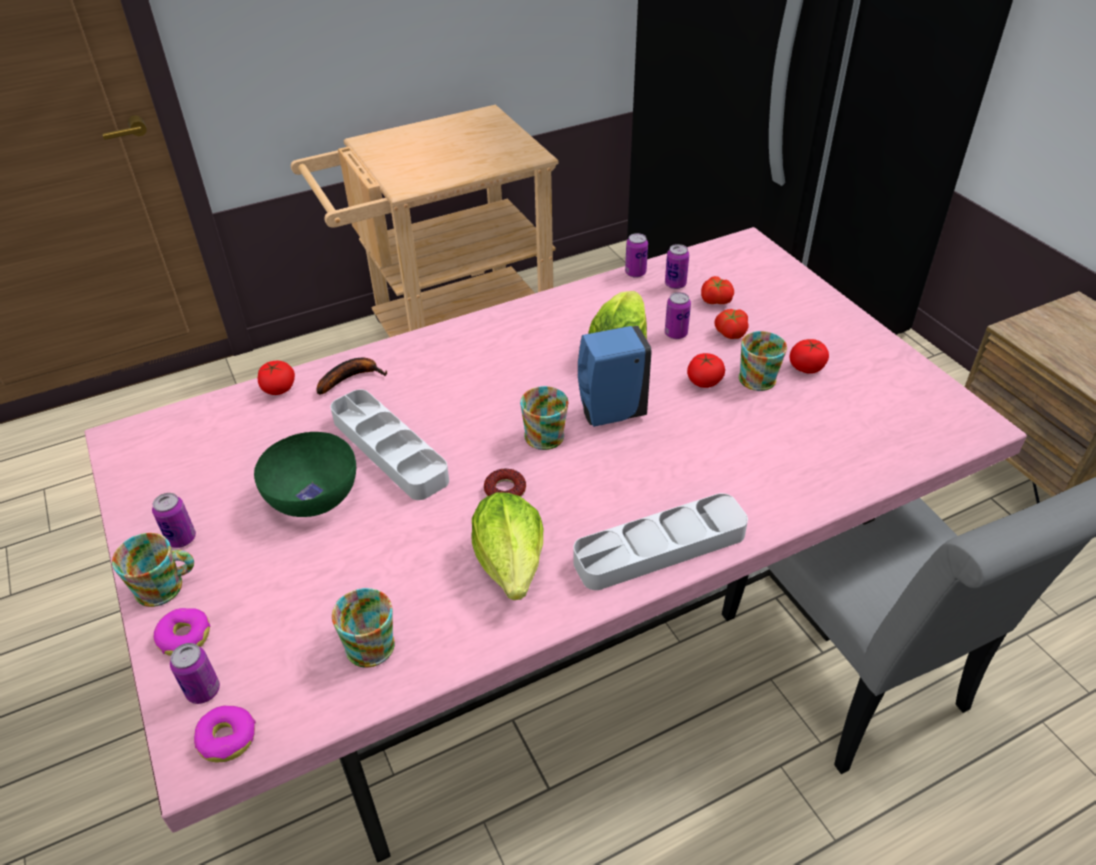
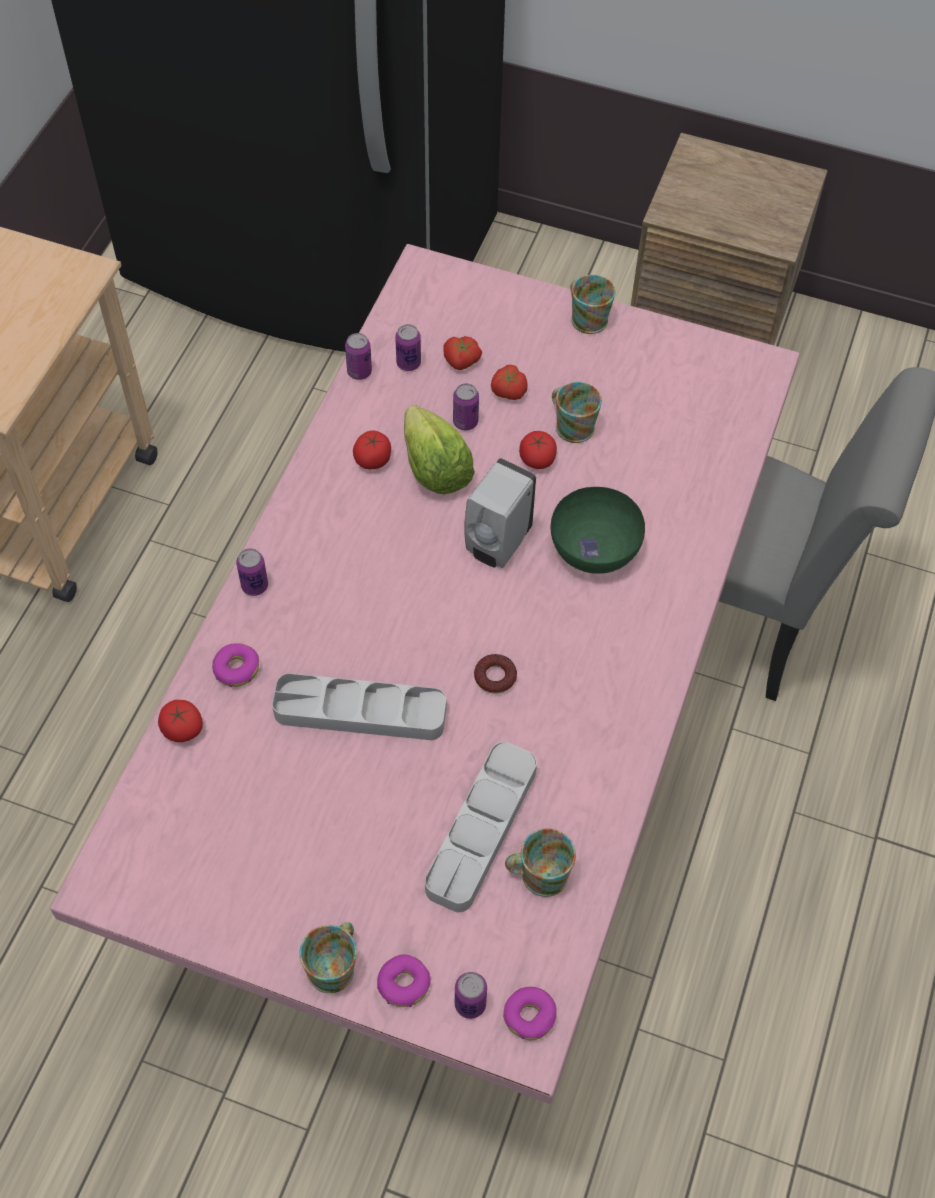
camera: 45 degrees left, 15 degrees up
(181, 538) = (291, 920): can -> can (254, 586)
(312, 497) = (351, 801): green bowl -> green bowl (595, 549)
(351, 378) = (236, 669): banana -> donut
(511, 563) = (568, 733): lettuce -> none
(546, 432) = (467, 600): mug -> mug (586, 316)
(609, 413) = (497, 545): blue soap dispenser -> white soap dispenser
(660, 548) = (654, 639): grey tray -> grey tray (481, 829)
(807, 367) = (599, 388): tomato -> tomato (373, 459)

